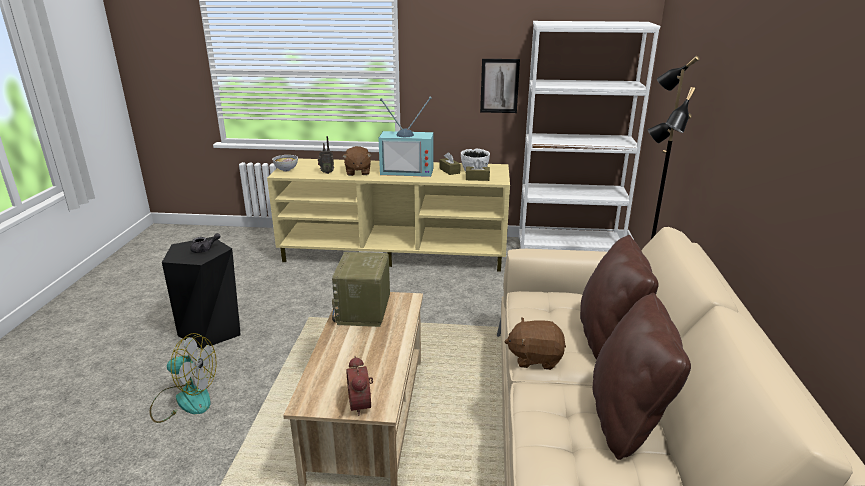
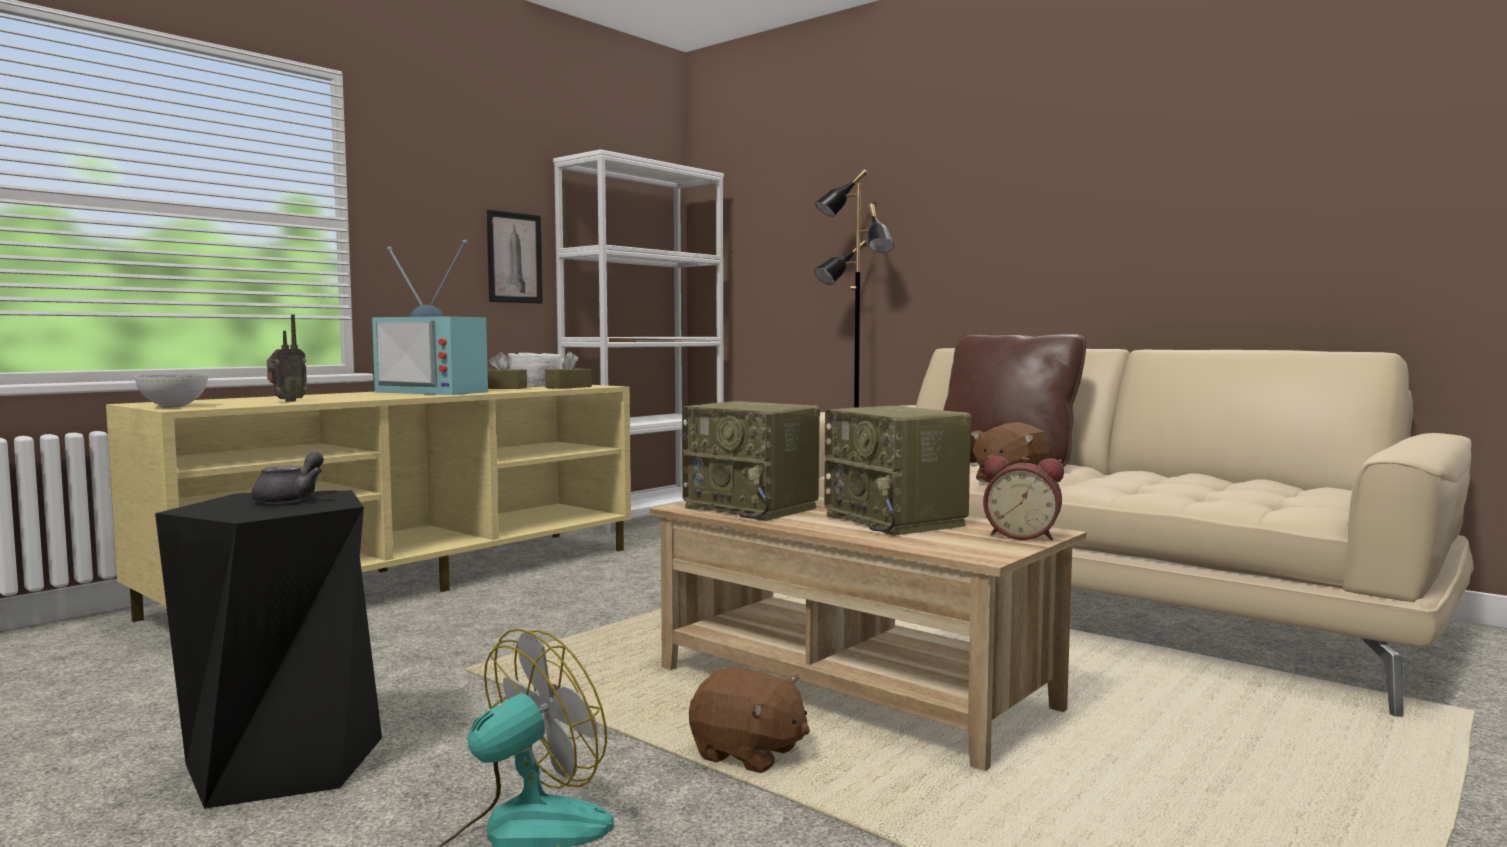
camera: 55 degrees left, 20 degrees down
(357, 172) = (350, 397): brown plush toy -> brown plush toy (748, 754)
(368, 357) = (897, 521): none -> radio
(408, 170) = (437, 392): television -> television turned 75 degrees clockwise
(627, 419) = (1168, 479): brown pillow -> none

